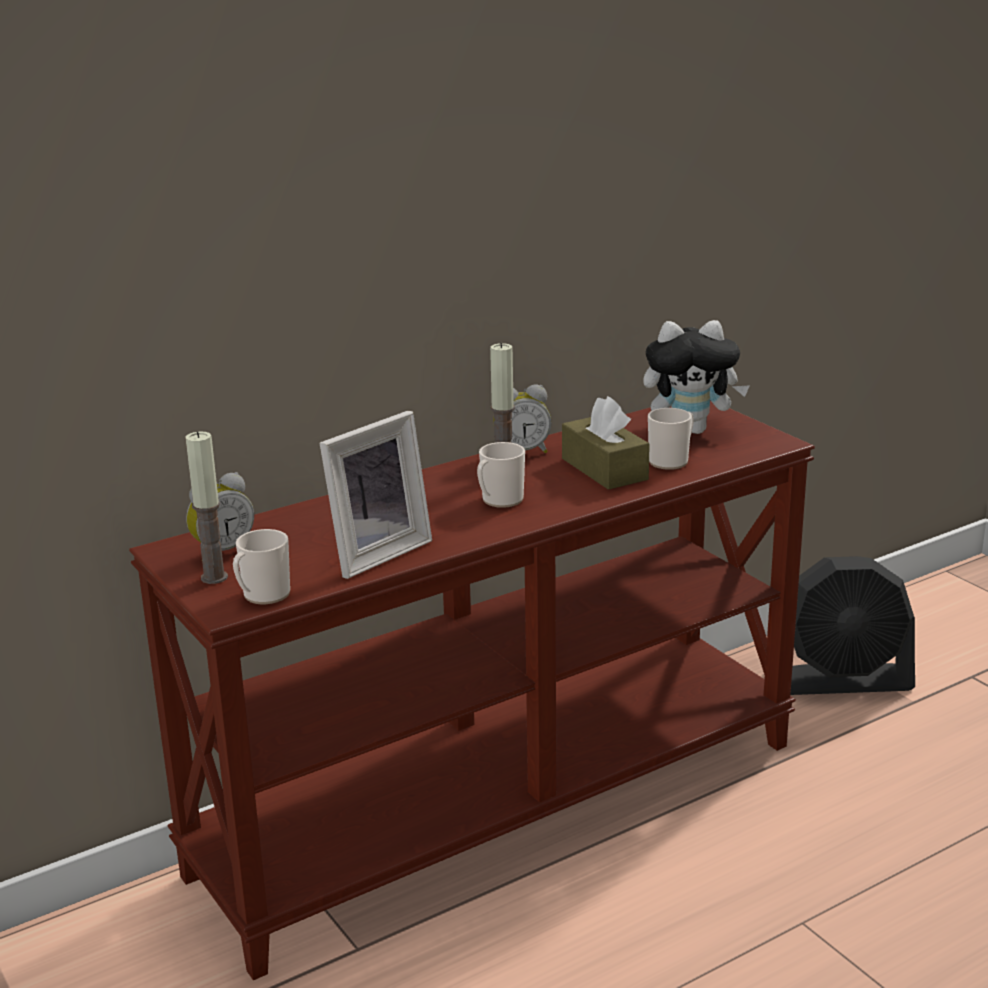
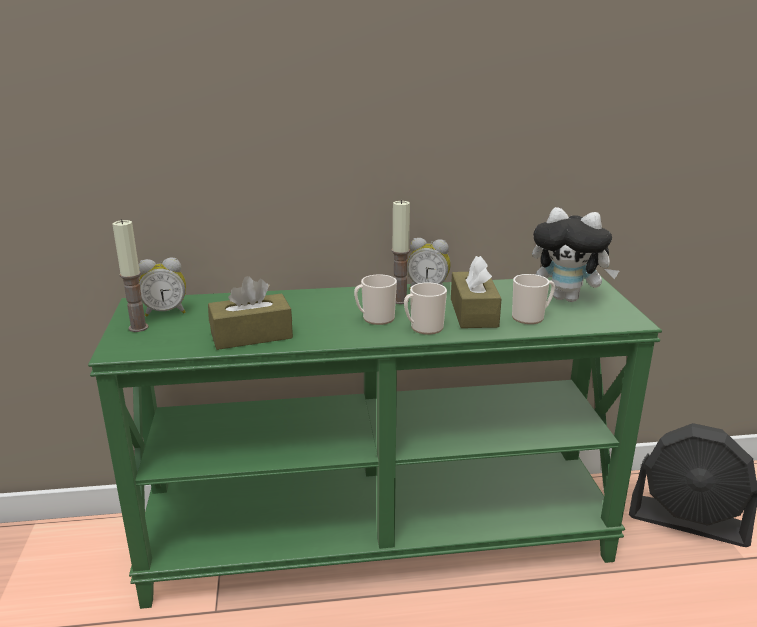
camera: 25 degrees right, 0 degrees up
(262, 595) = (148, 347): mug -> mug (423, 328)
(374, 553) = (251, 335): picture frame -> brown tissue box
(500, 805) = (379, 537): brown console table -> green console table

